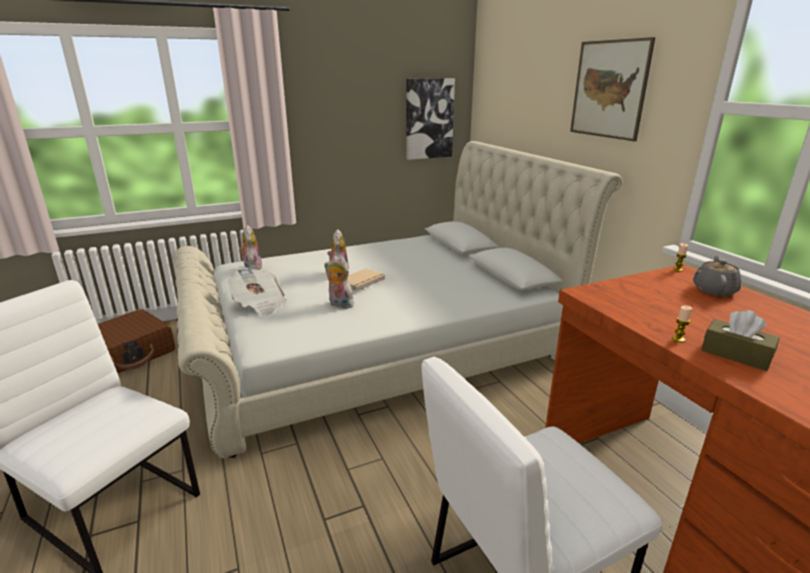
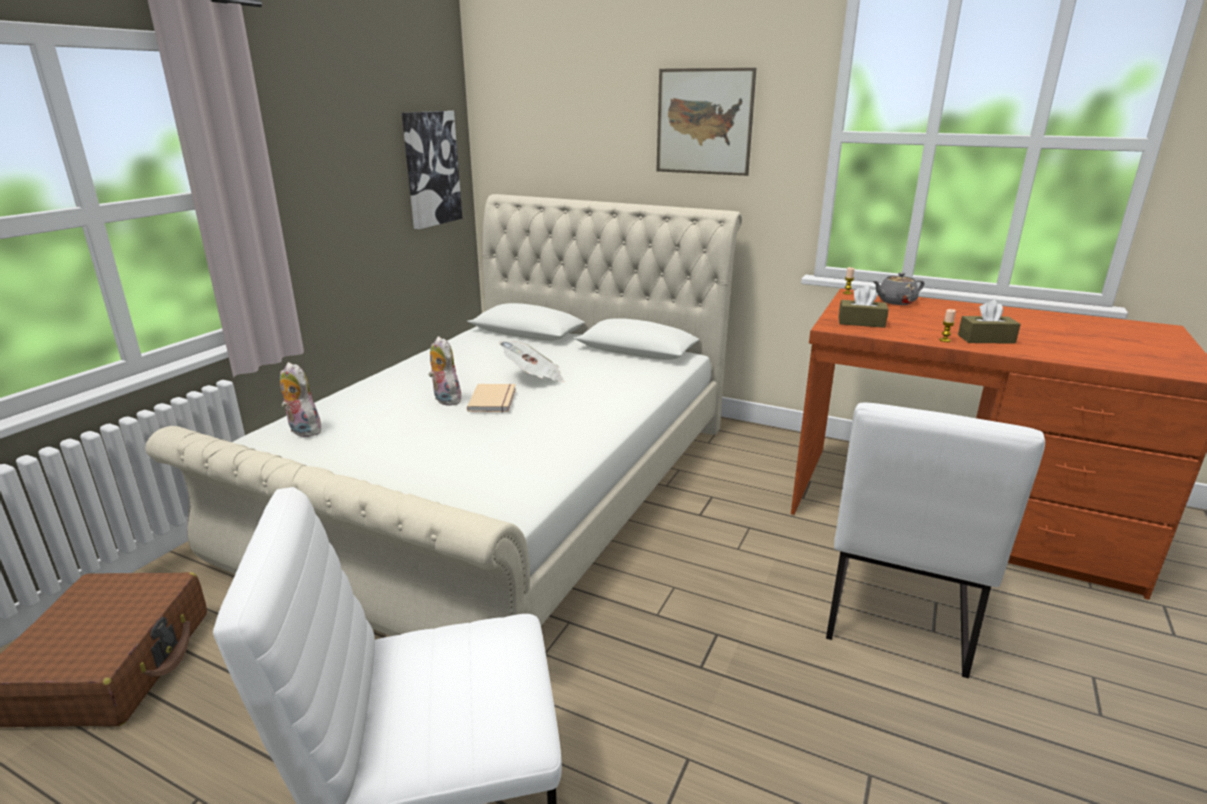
camera: 40 degrees left, 0 degrees up
(259, 304) = (410, 468): newspaper -> newspaper (534, 377)
(339, 305) = (514, 433): plush toy -> none
(625, 297) = (861, 322): none -> brown tissue box
(714, 290) = (895, 302): grey teapot -> grey teapot turned 90 degrees counterclockwise

